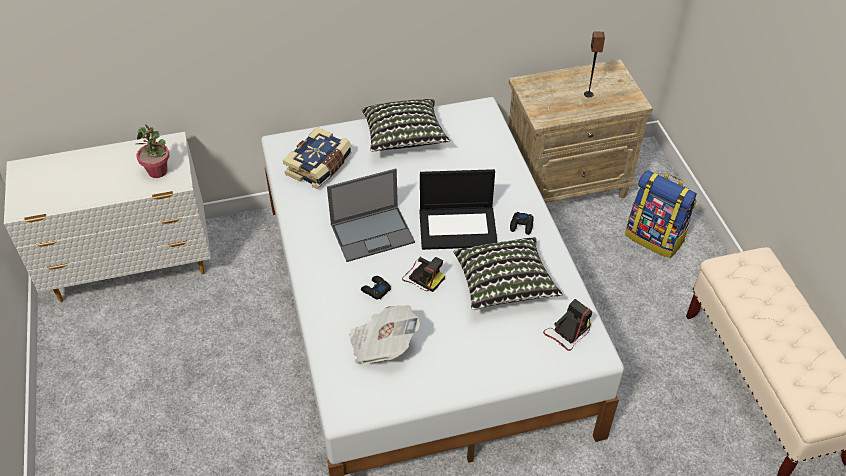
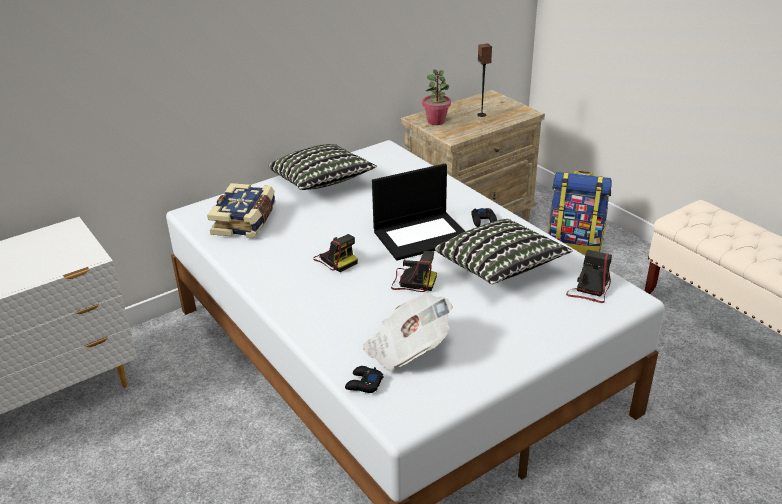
camera: 20 degrees left, 15 degrees down
(158, 171) = (61, 254): potted plant -> potted plant (436, 121)
(373, 233) = (336, 259): laptop -> camera
(375, 290) = (368, 304): black game controller -> black game controller (363, 384)

